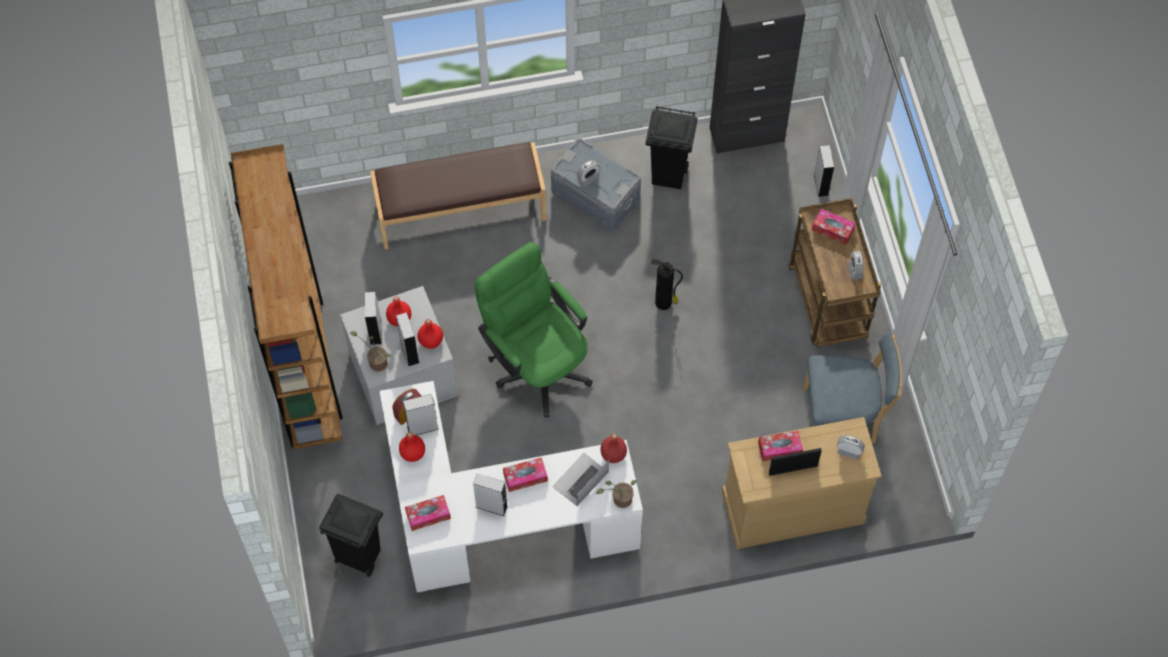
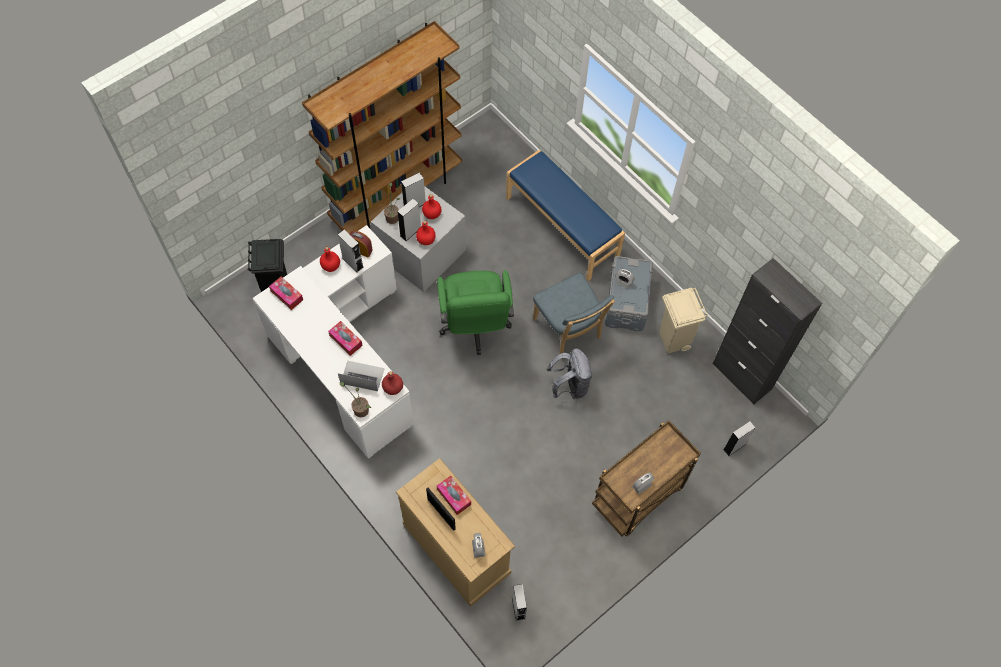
camera: 60 degrees right, 0 degrees up
(460, 210) = (562, 227): brown bench -> blue bench
(491, 506) = (313, 330): grey speaker -> grey speaker (518, 608)
(536, 363) = (475, 327): green office chair -> green office chair turned 150 degrees clockwise
(664, 303) = (569, 385): fire extinguisher -> grey backpack
(669, 175) = (673, 341): black trash can -> beige trash can
(832, 229) = (667, 453): tissue box -> none
(843, 416) = (550, 551): blue chair -> blue chair (568, 331)

